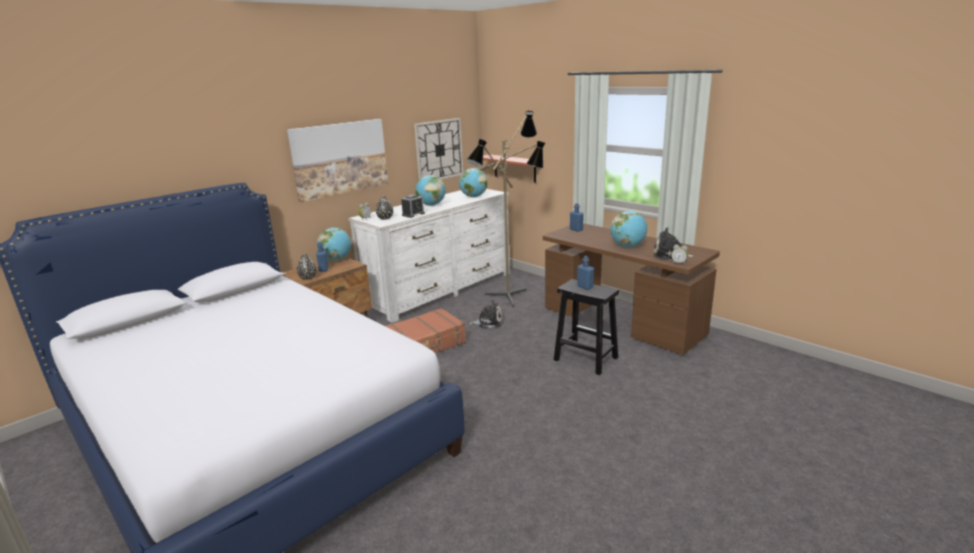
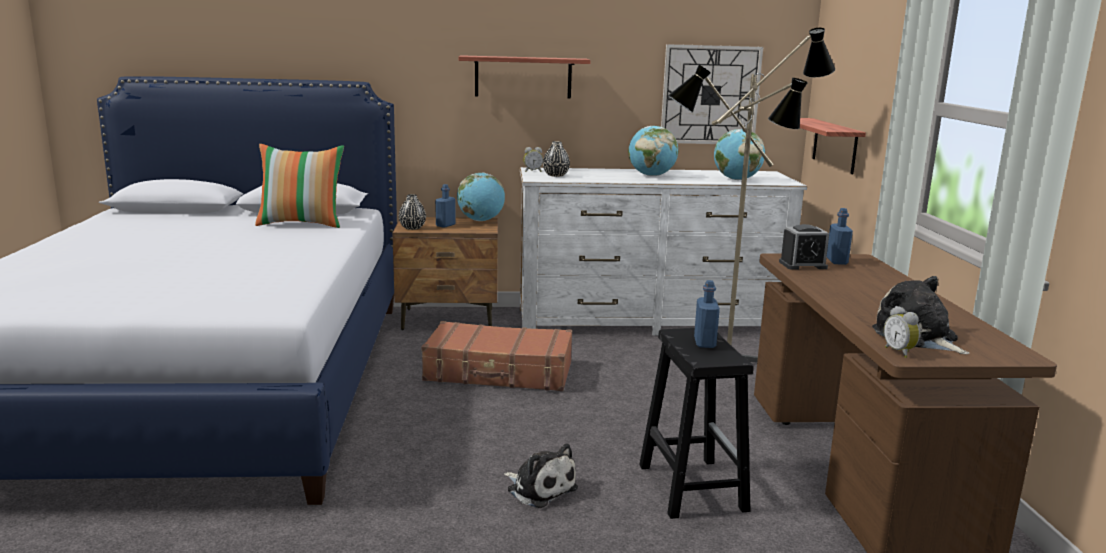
camera: 40 degrees right, 5 degrees down
(263, 298) = (302, 224): none -> pillow
(340, 158) = (523, 77): picture -> shelf
(413, 214) = (599, 179): alarm clock -> alarm clock (802, 265)
(488, 322) = (640, 381): plush toy -> plush toy (539, 488)
(628, 246) = (868, 303): globe -> none

